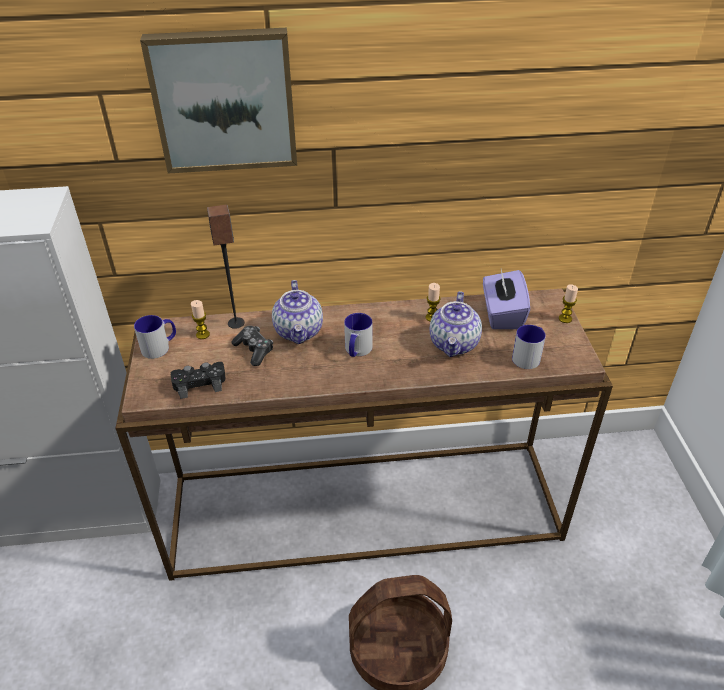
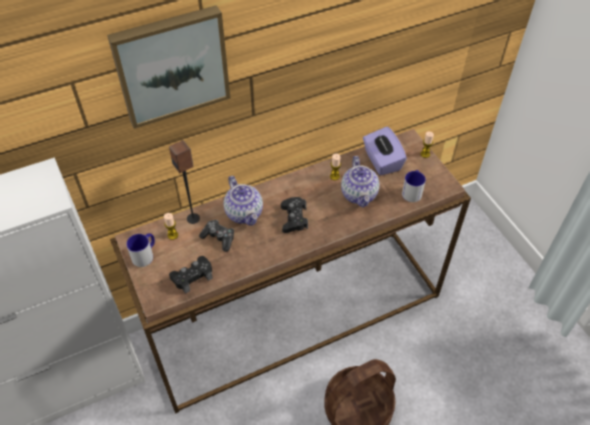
camera: 20 degrees left, 10 degrees up
(357, 351) = (294, 218): mug -> black game controller

